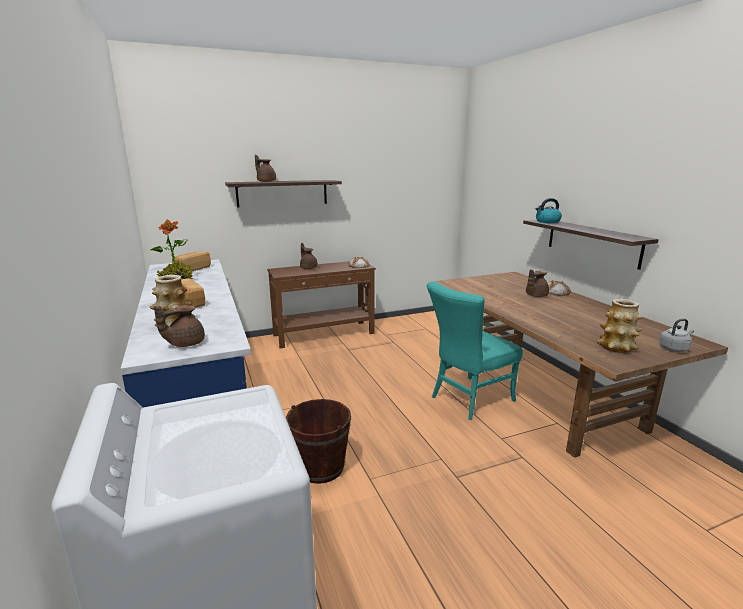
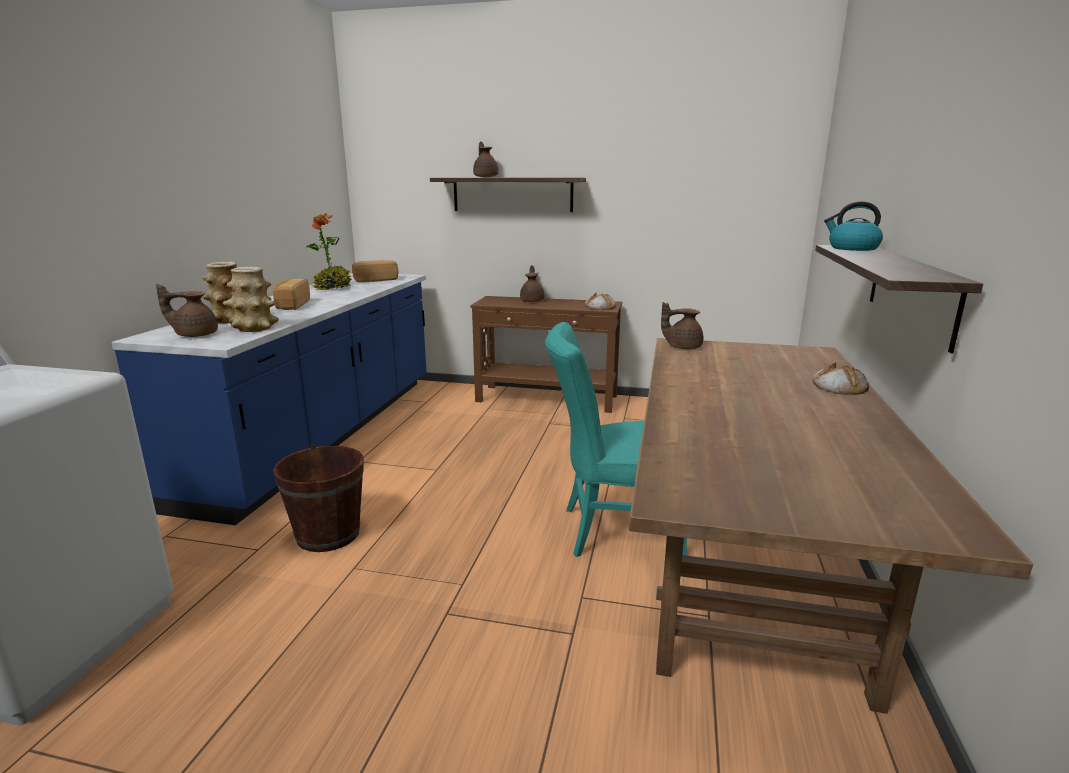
camera: 35 degrees right, 0 degrees up
(535, 295) = (780, 384): brown teapot -> brown teapot (682, 347)
(616, 348) = (734, 485): vase -> vase (254, 328)
(674, 348) = (866, 522): grey kettle -> none

